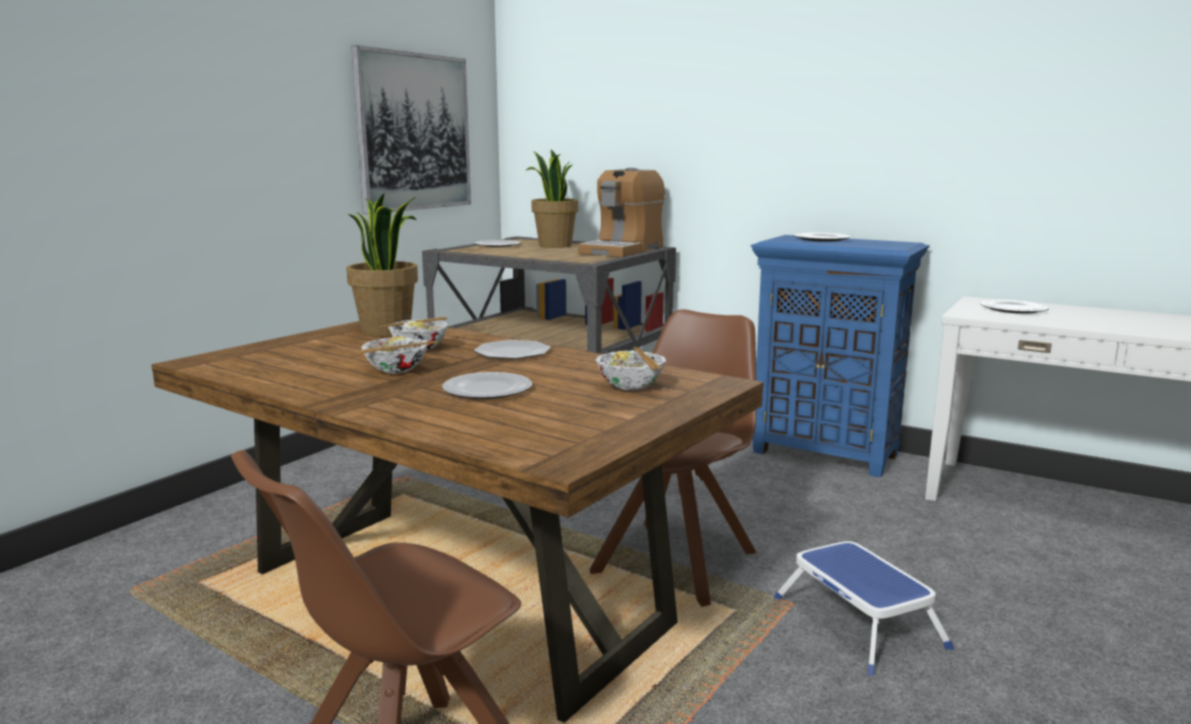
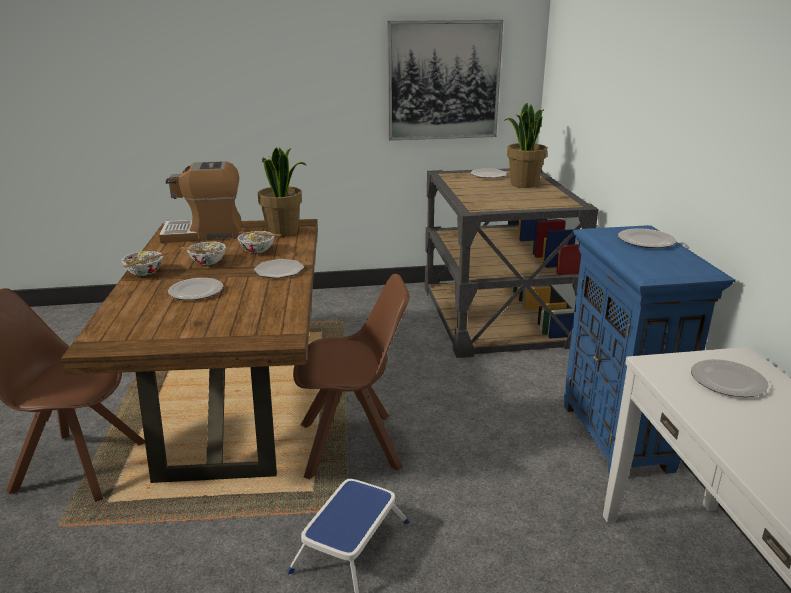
camera: 50 degrees right, 10 degrees up
(623, 250) = (545, 202): coffee machine -> coffee machine (204, 233)
(631, 386) = (244, 319): bowl -> bowl (145, 273)

